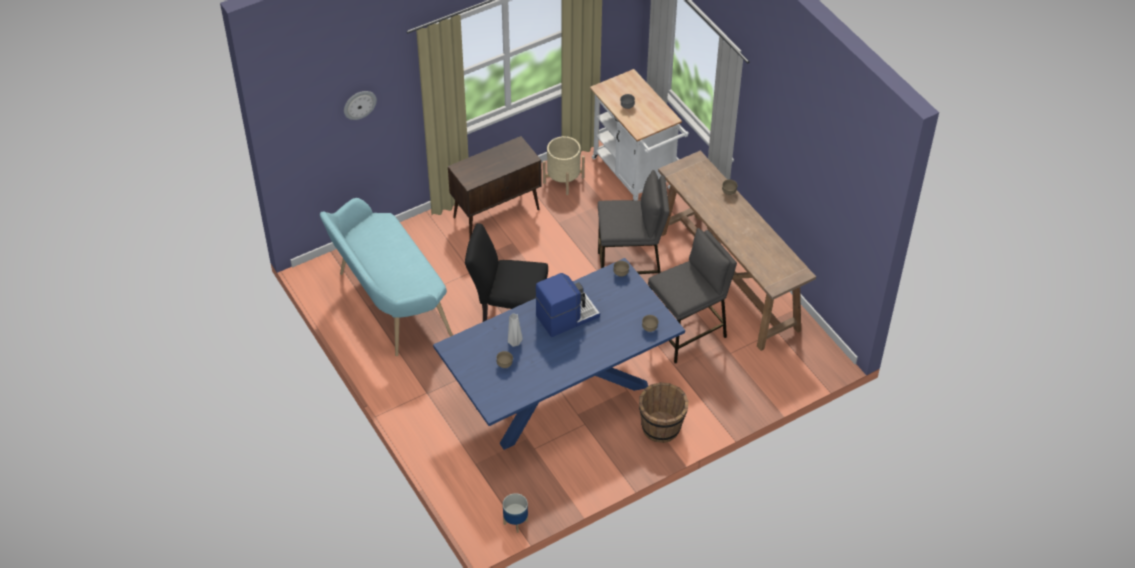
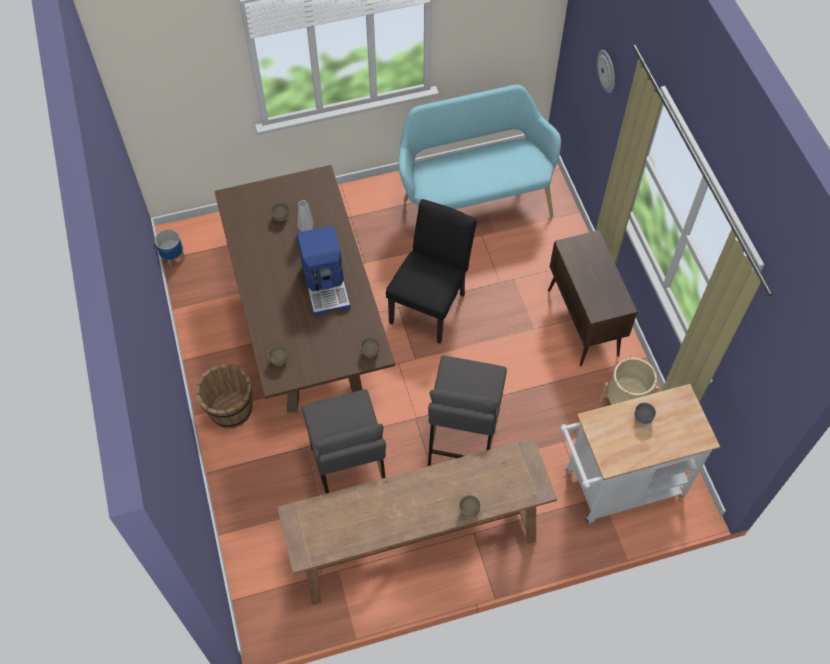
camera: 105 degrees right, 10 degrees up
(560, 395) = (308, 327): blue dining table -> brown dining table

